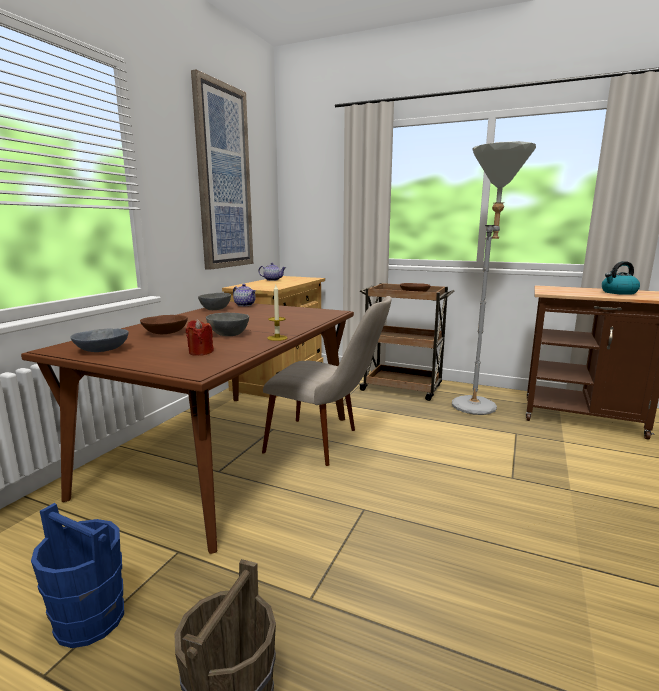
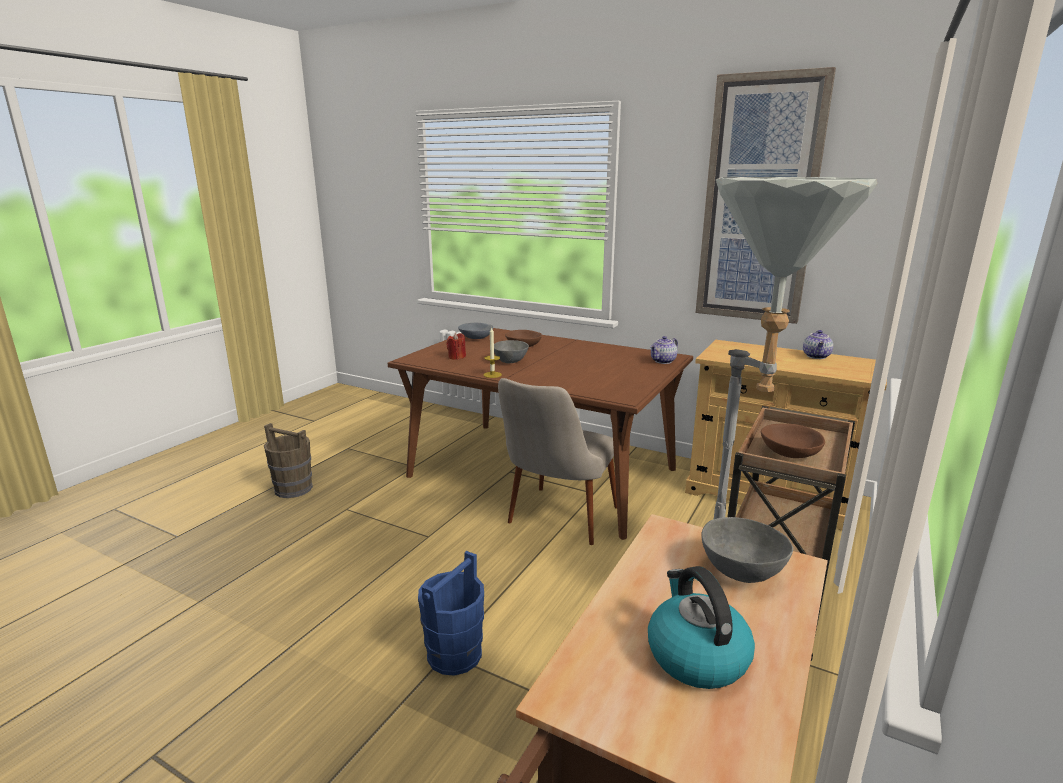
camera: 95 degrees right, 5 degrees up
(90, 619) = (374, 451): blue bucket -> blue bucket (454, 655)
(216, 309) = (631, 353): grey bowl -> grey bowl (742, 573)

